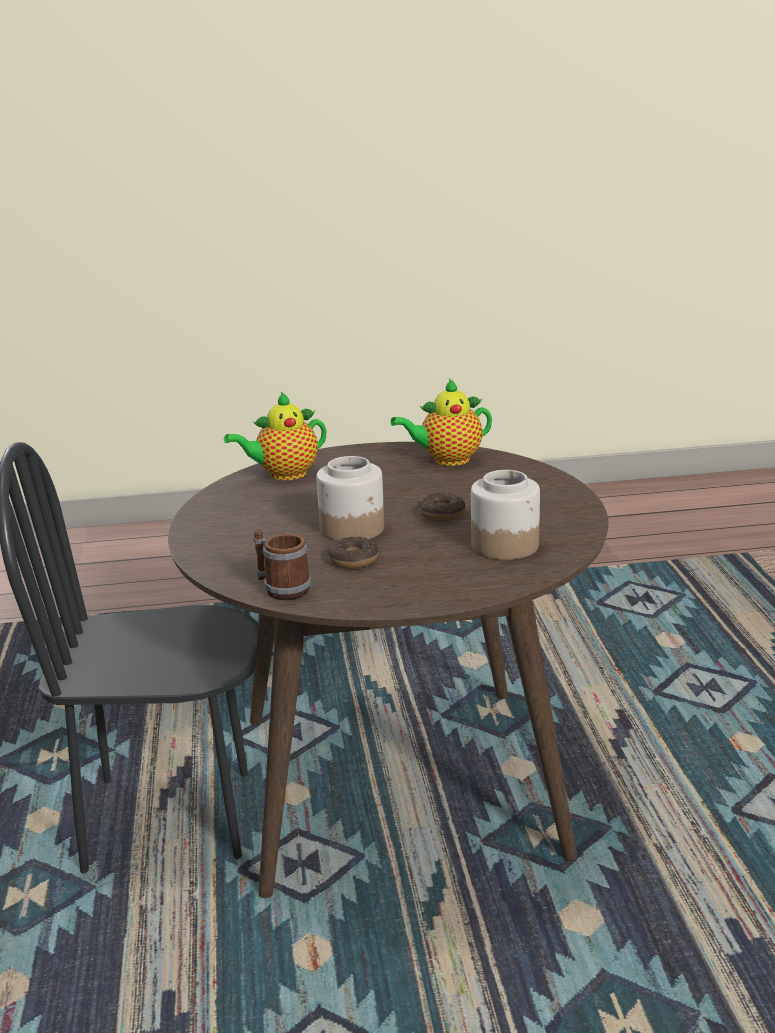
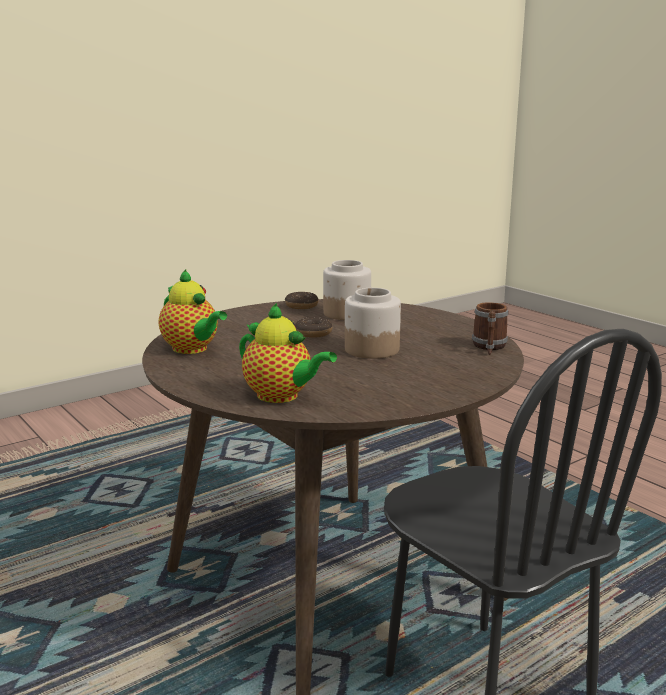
camera: 120 degrees left, 5 degrees down
(353, 560) = (420, 340): donut -> donut (301, 306)

